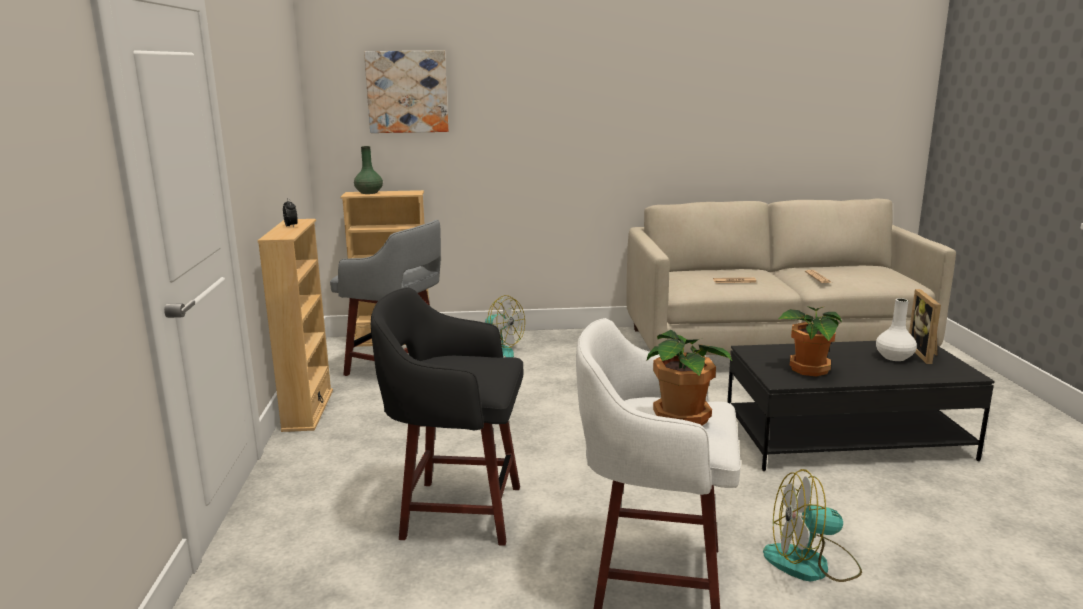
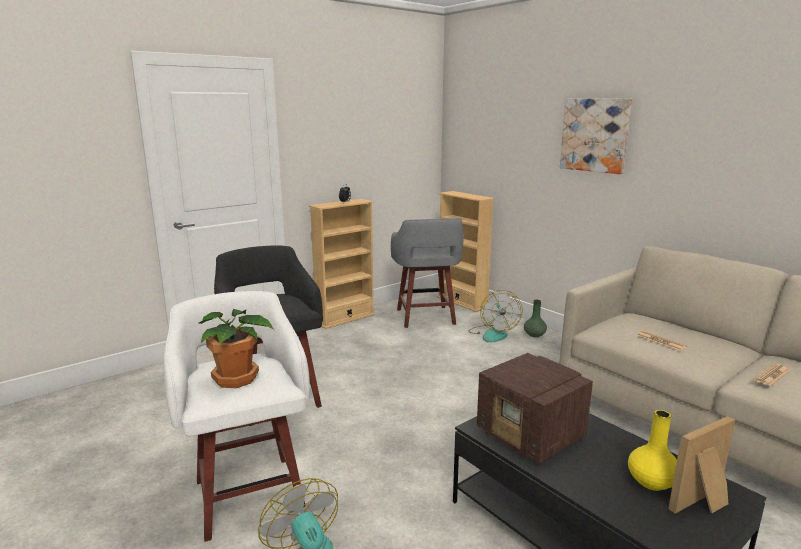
camera: 55 degrees right, 0 degrees up
(368, 193) = (458, 193): green vase -> green vase (534, 334)
(407, 92) = (494, 122): picture -> picture (595, 135)
(809, 370) = (531, 436): potted plant -> radio
(894, 357) = (651, 481): white vase -> yellow vase

